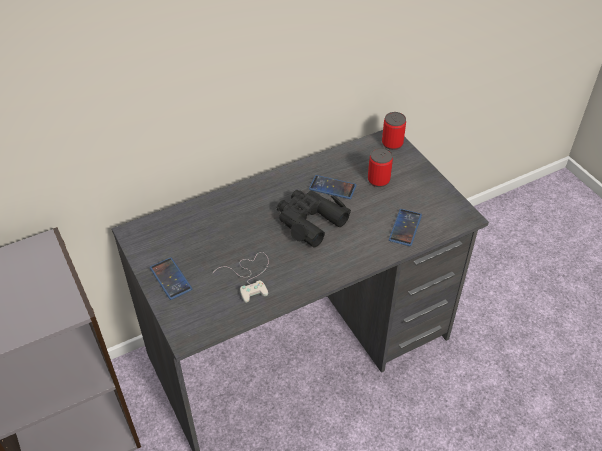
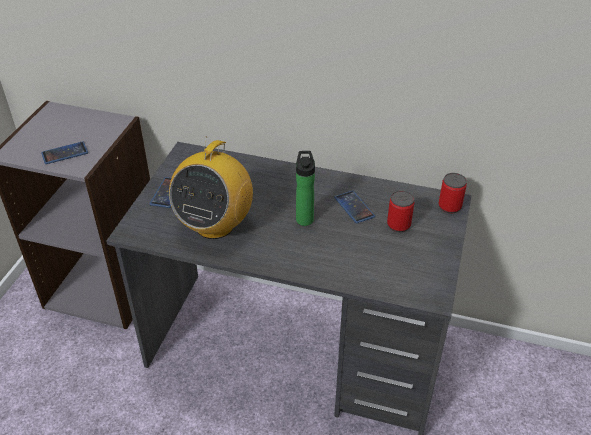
camera: 45 degrees right, 5 degrees down
(250, 276) = (214, 225): white game controller -> radio
(309, 221) = (304, 218): black binoculars -> bottle
(405, 228) = (370, 271): phone -> phone (65, 153)

